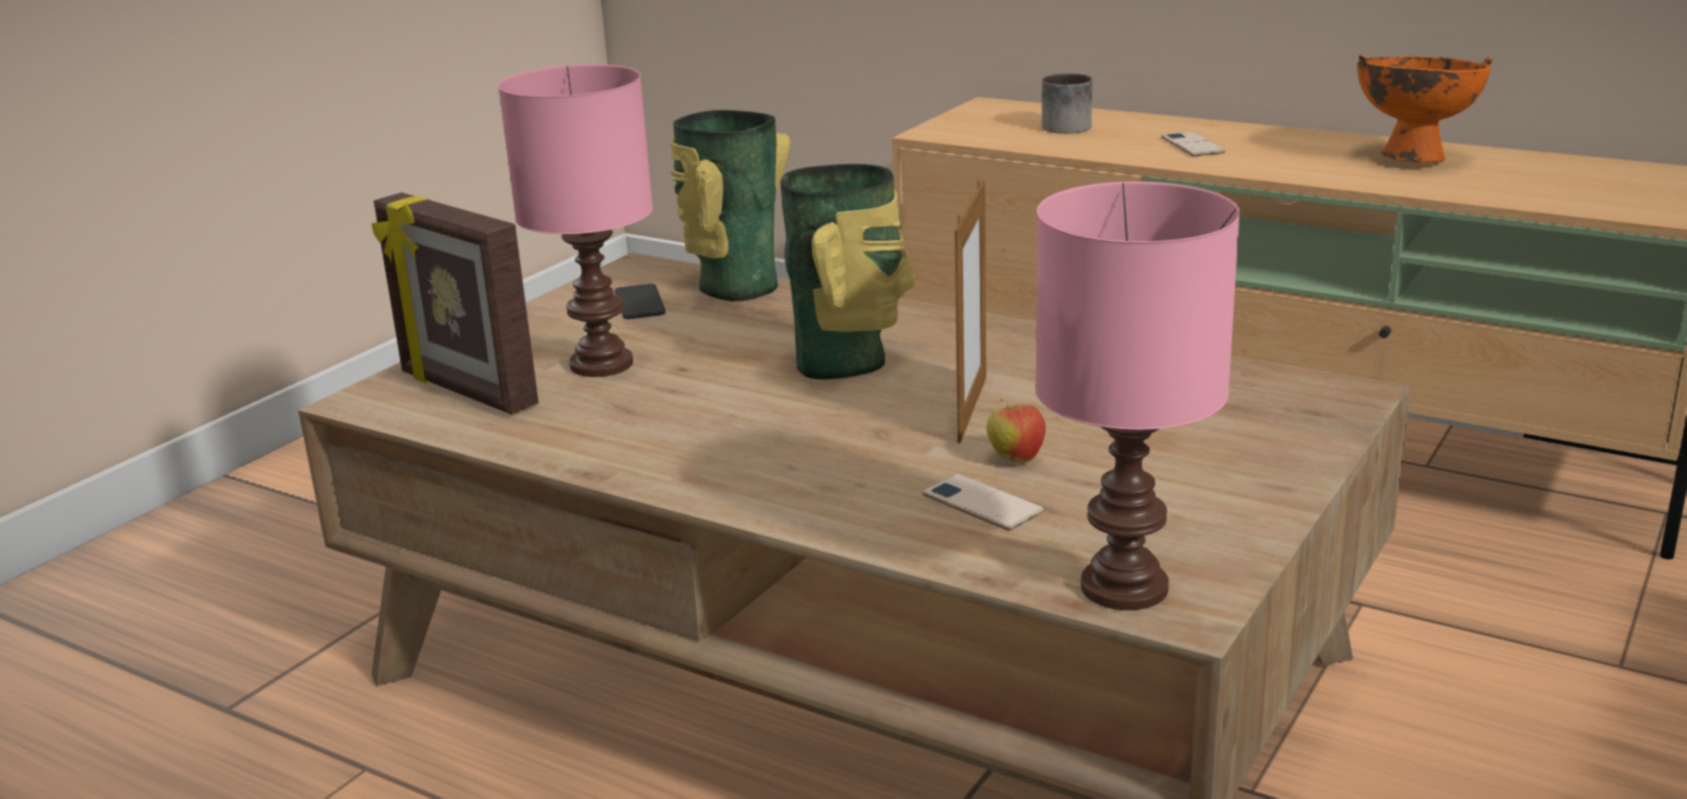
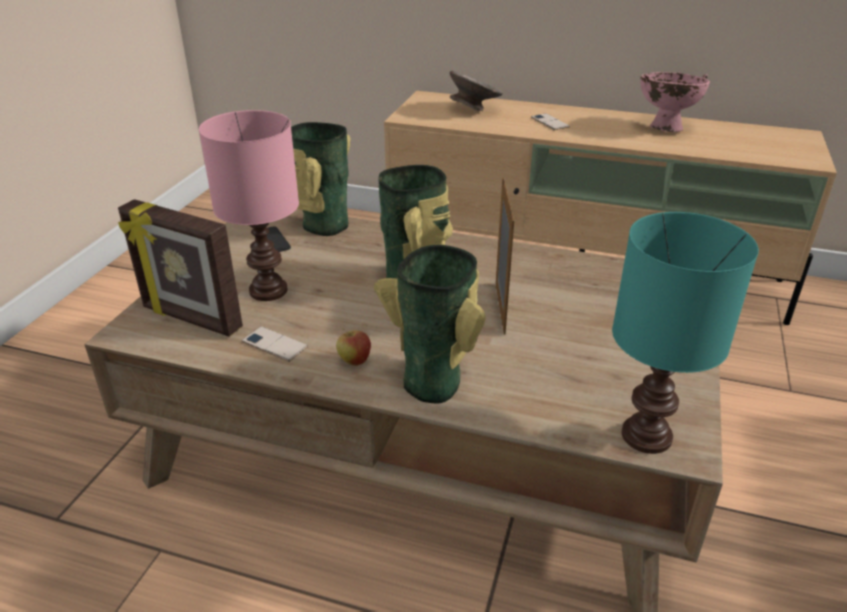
camera: 15 degrees left, 10 degrees up
(809, 490) = (436, 379): none -> vase
(982, 503) = (539, 379): phone -> phone (274, 344)
(1015, 459) = (541, 343): apple -> apple (354, 361)
(1063, 125) = (474, 110): mug -> grey bowl
(1120, 587) = (644, 435): pink table lamp -> turquoise table lamp
(1411, 159) = (664, 128): orange bowl -> pink bowl

